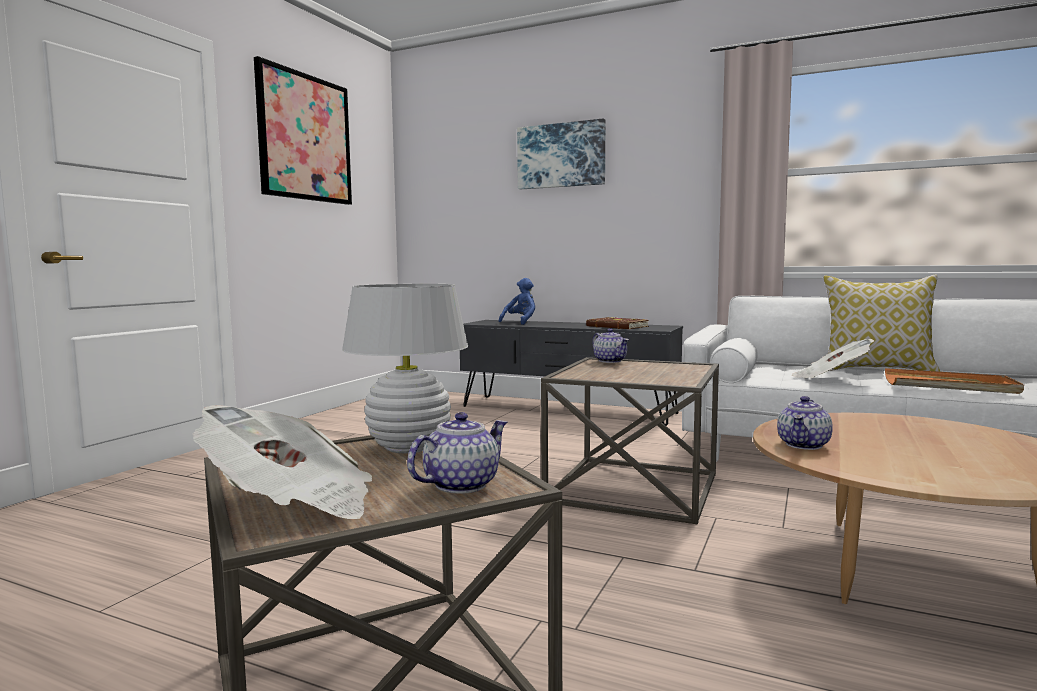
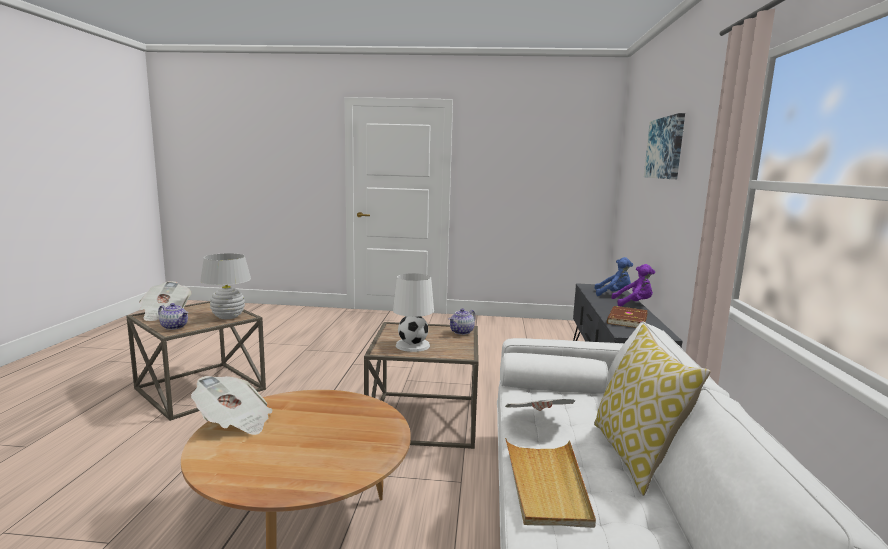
camera: 70 degrees right, 5 degrees up
(305, 137) = (519, 142): picture -> none
(562, 322) = (633, 304): none -> purple plush toy
(657, 375) = (413, 345): none -> white table lamp
(804, 445) = (294, 400): teapot -> none
(903, 472) = (235, 422): none -> newspaper
(950, 385) = (546, 484): orange tray -> beige tray

